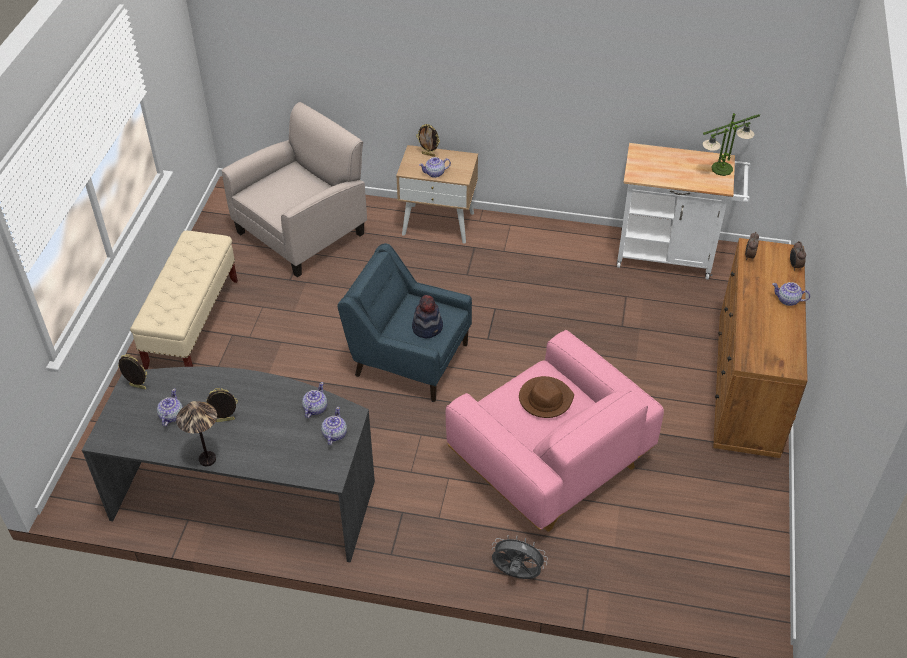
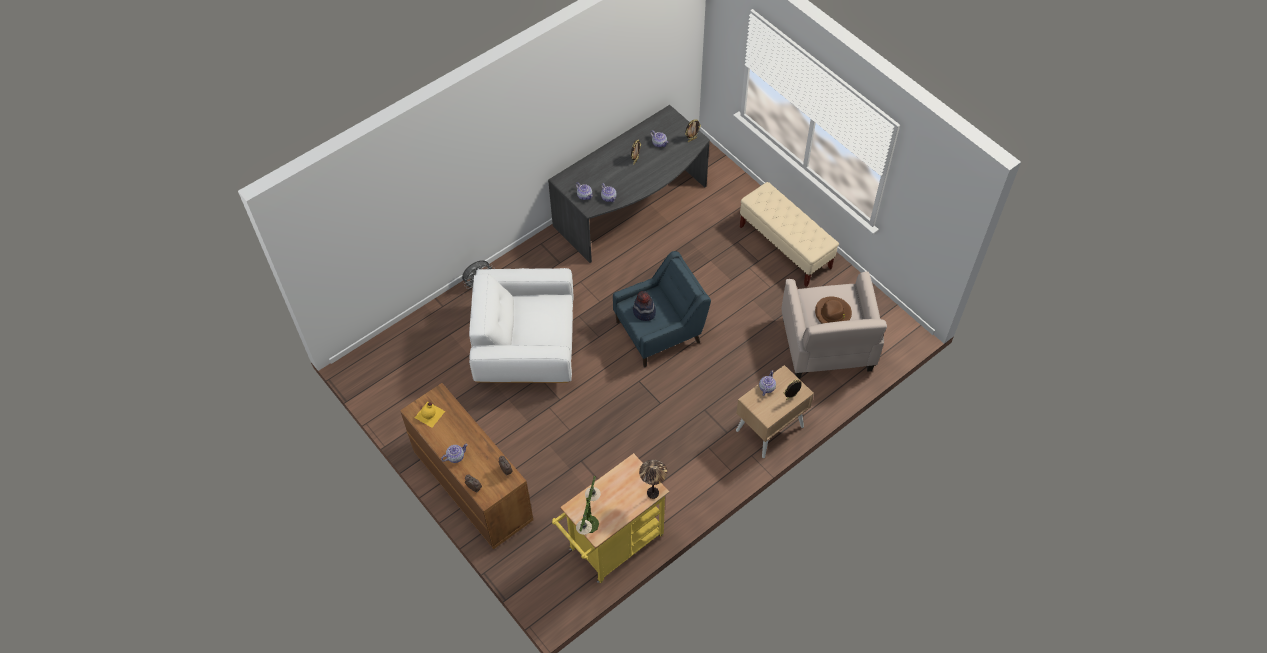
camera: 130 degrees right, 10 degrees up
(207, 459) = (617, 143): table lamp -> table lamp (653, 493)
(545, 399) = (538, 326): brown hat -> brown hat (833, 313)
(549, 460) = (526, 346): pink armchair -> white armchair
(671, 255) = (612, 546): white cart -> yellow cart
(777, 352) = (430, 414): none -> yellow bottle

